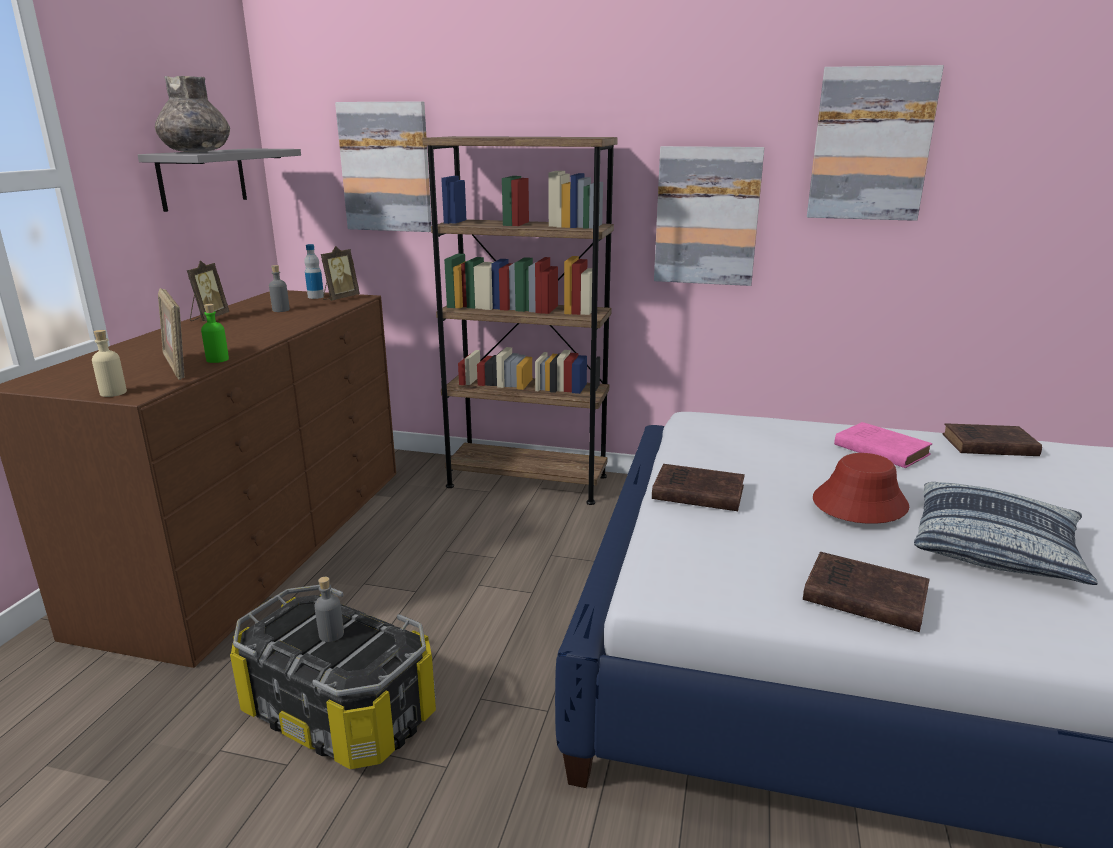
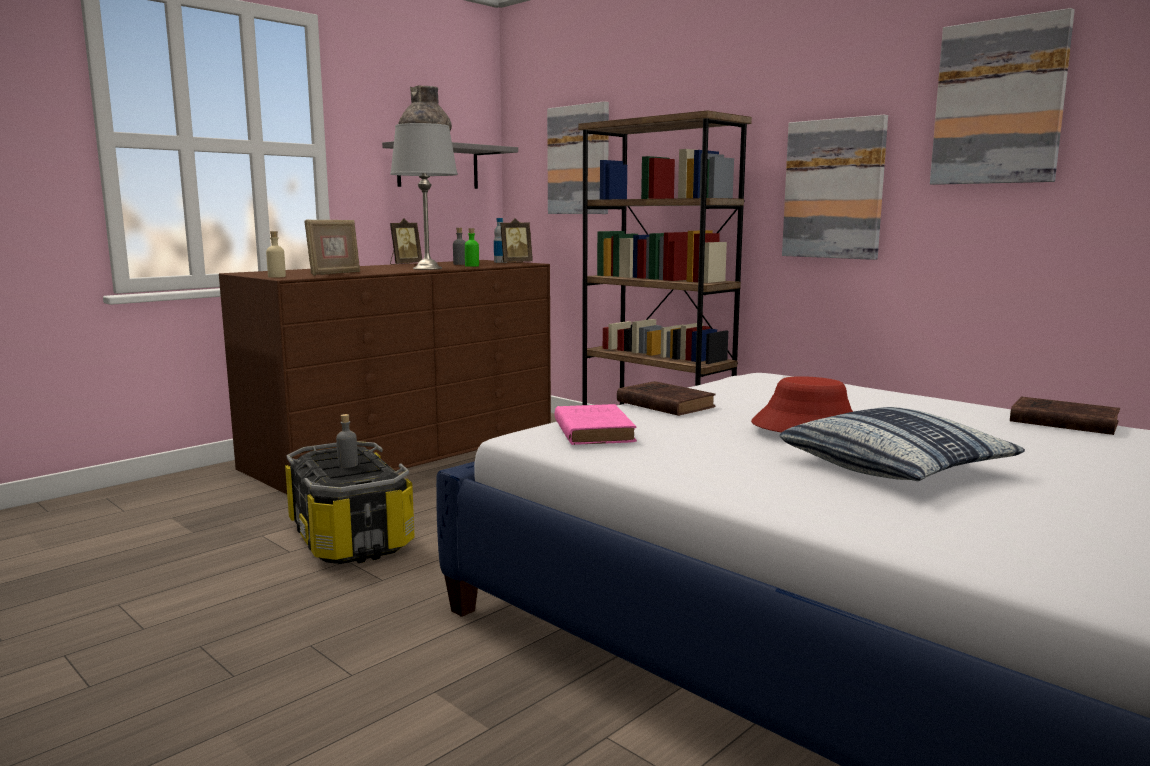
camera: 30 degrees right, 10 degrees down
(177, 367) = (334, 273): picture frame -> picture frame turned 150 degrees counterclockwise
(217, 359) = (364, 273): green bottle -> green bottle (472, 266)
(269, 331) = (427, 268): none -> grey table lamp
(861, 596) = (686, 463): brown book -> none
(879, 449) = (912, 407): pink book -> pink book (593, 430)

